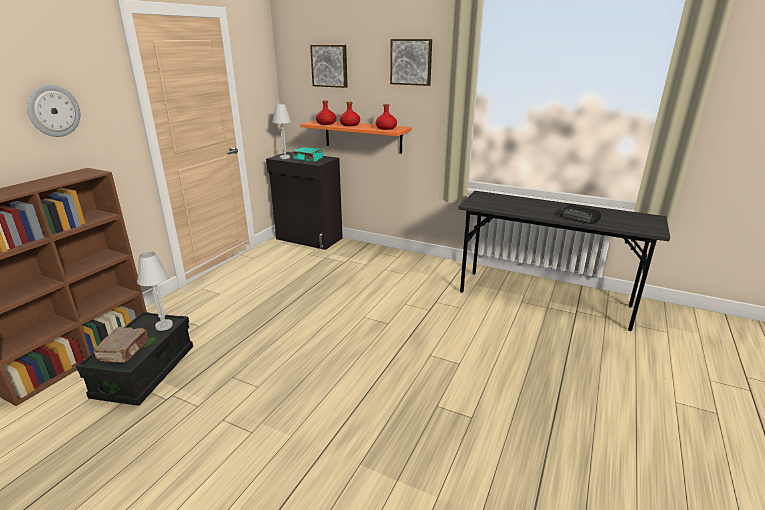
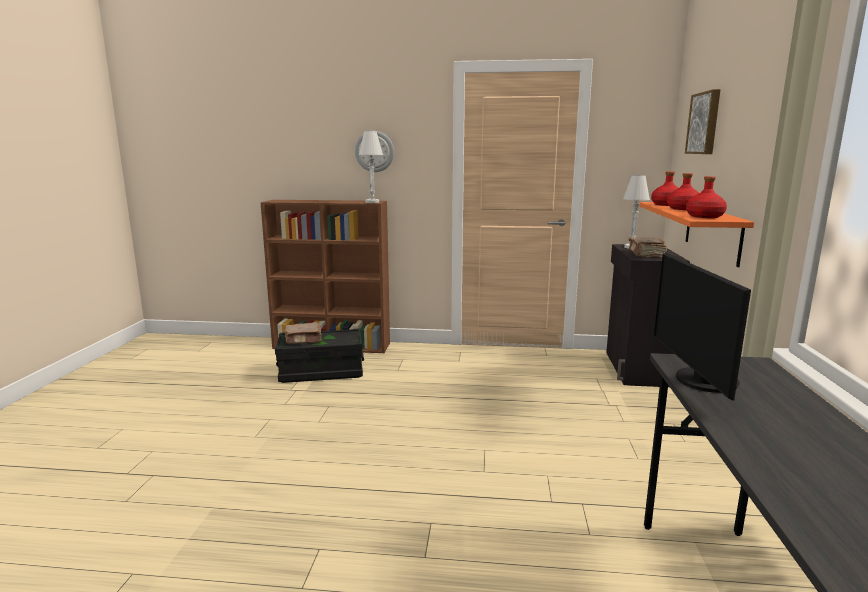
camera: 70 degrees right, 10 degrees down
(164, 326) = (344, 341): white table lamp -> white table lamp (372, 202)
(308, 159) = (646, 254): turquoise book -> brown book
(411, 62) = (770, 105): picture -> none
(496, 207) = (699, 381): none -> monitor
(580, 218) = (795, 478): radio -> none

